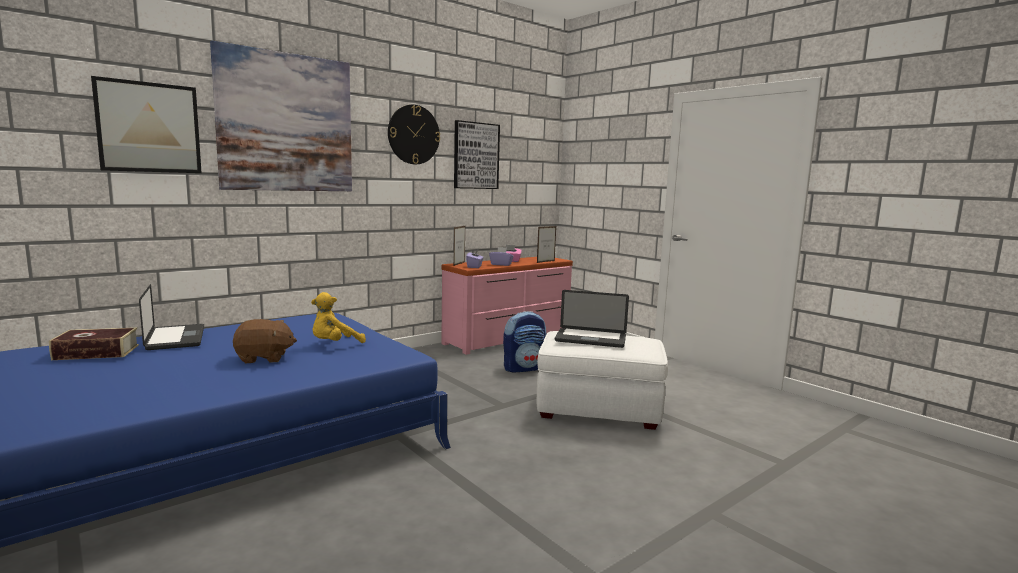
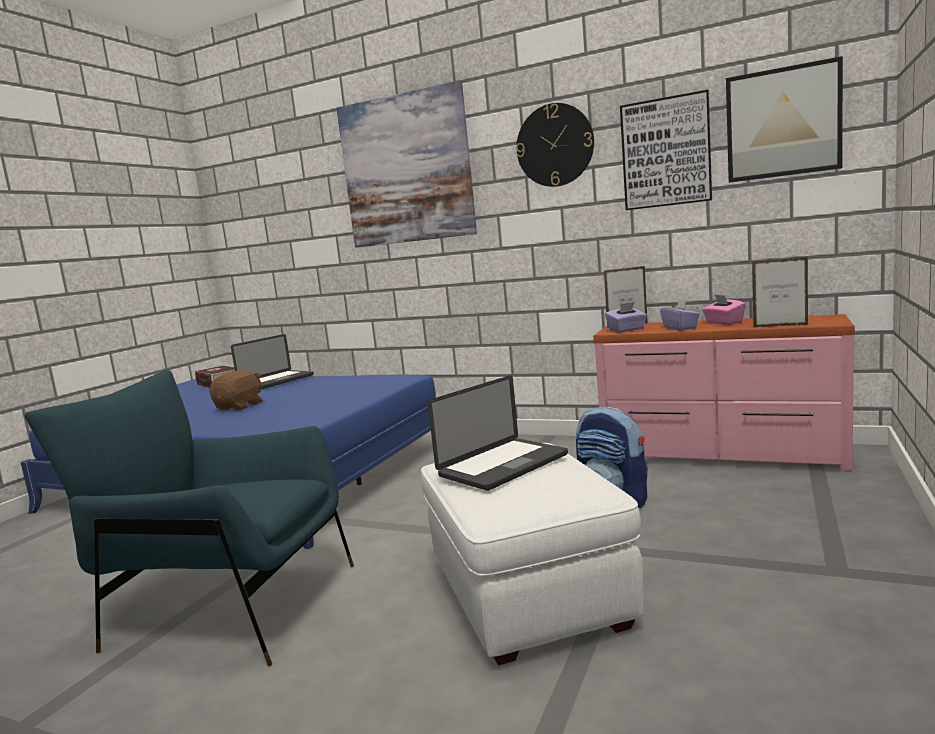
camera: 65 degrees right, 0 degrees up
(149, 127) = (307, 200): picture -> picture (782, 123)
(264, 358) = (240, 406): brown plush toy -> brown plush toy turned 120 degrees counterclockwise
(335, 344) = (307, 405): yellow plush toy -> none
(502, 486) = (228, 605): none -> blue armchair
(590, 339) = (503, 465): laptop -> laptop turned 120 degrees counterclockwise

